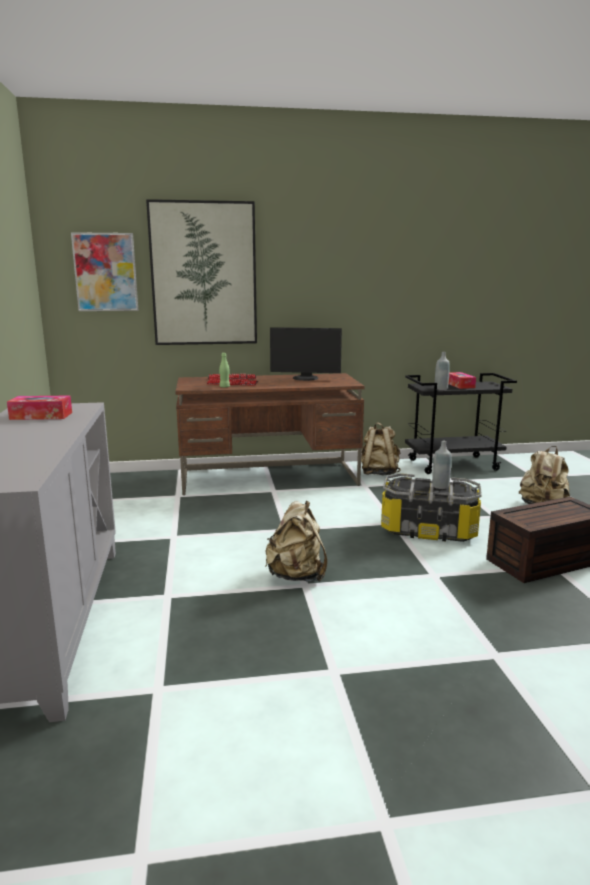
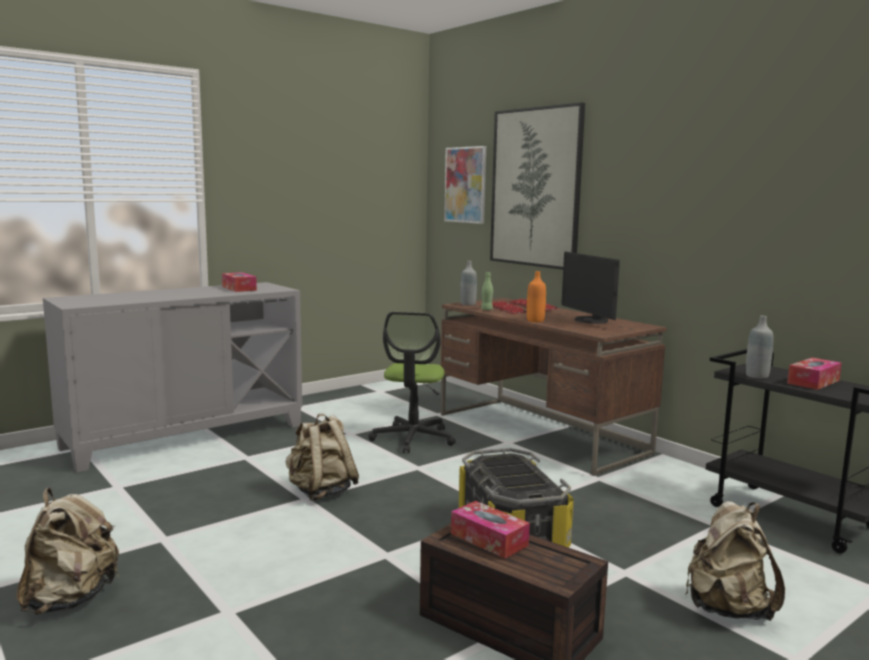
camera: 60 degrees right, 5 degrees down
(222, 517) = (413, 438): none -> office chair
(287, 385) = (535, 320): none -> orange bottle
(379, 473) = (657, 478): beige backpack -> beige backpack (71, 599)
(440, 486) = (522, 478): grey bottle -> grey bottle (468, 304)
(534, 514) = (489, 539): none -> tissue box

